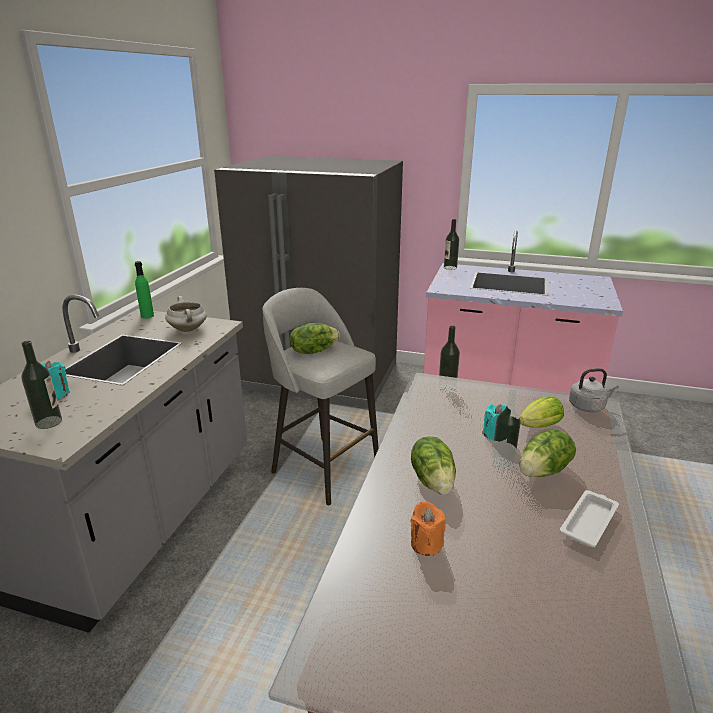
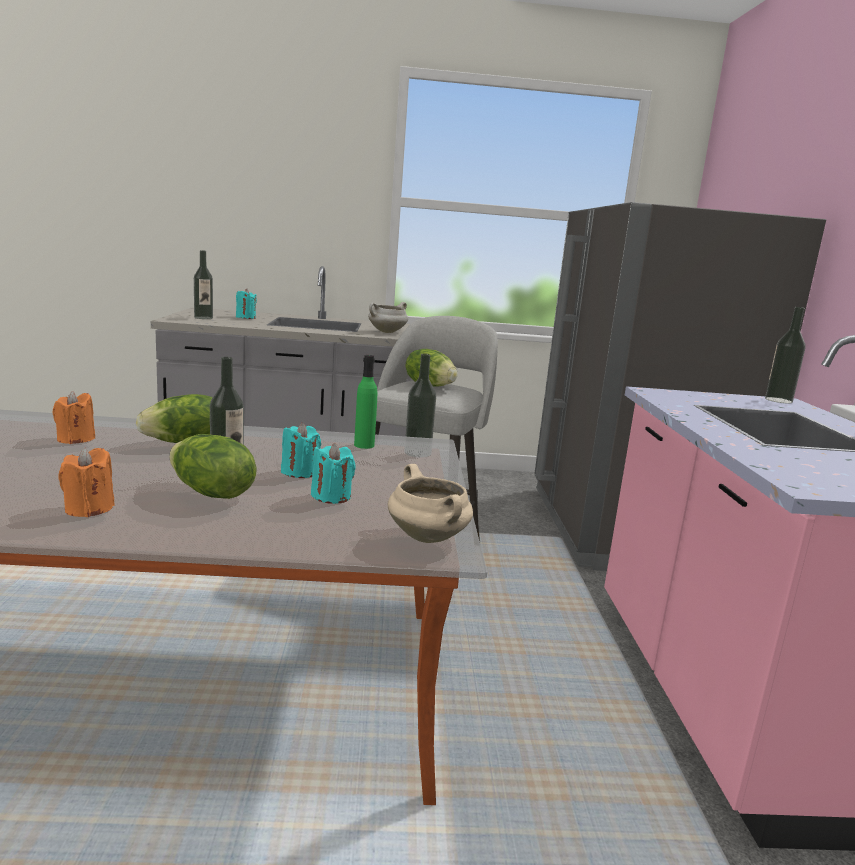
camera: 70 degrees right, 10 degrees down
(147, 316) = (407, 326): green bottle -> green bottle (364, 445)
(537, 427) = (331, 496): lettuce -> turquoise candle
(588, 406) = (429, 538): grey kettle -> beige cooking pot
(589, 521) = (89, 509): white tray -> orange candle

